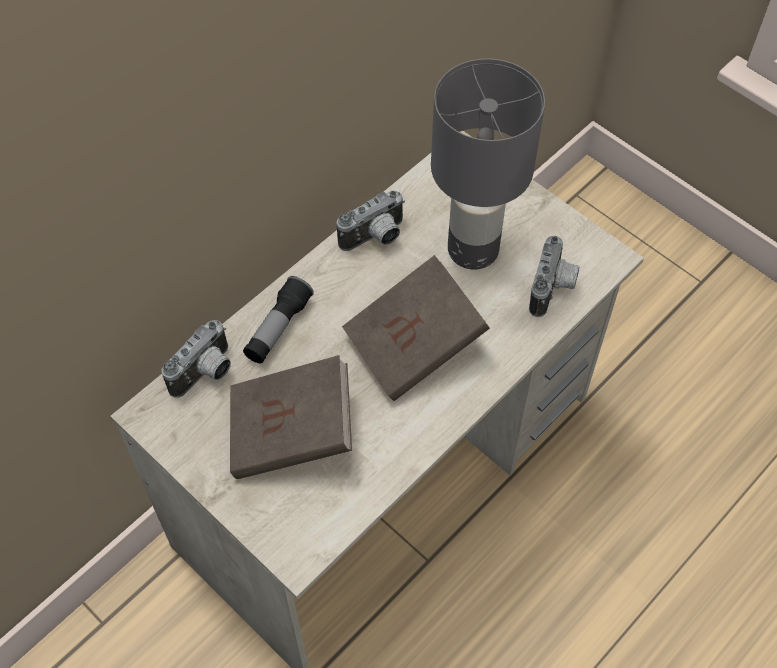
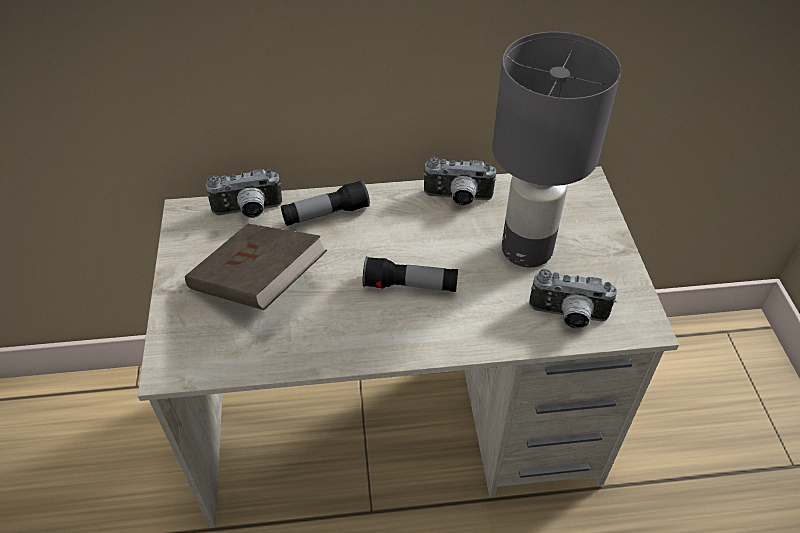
camera: 40 degrees right, 10 degrees down
(414, 345) = (410, 286): brown book -> flashlight
(553, 289) = (568, 317): camera -> camera turned 45 degrees clockwise

